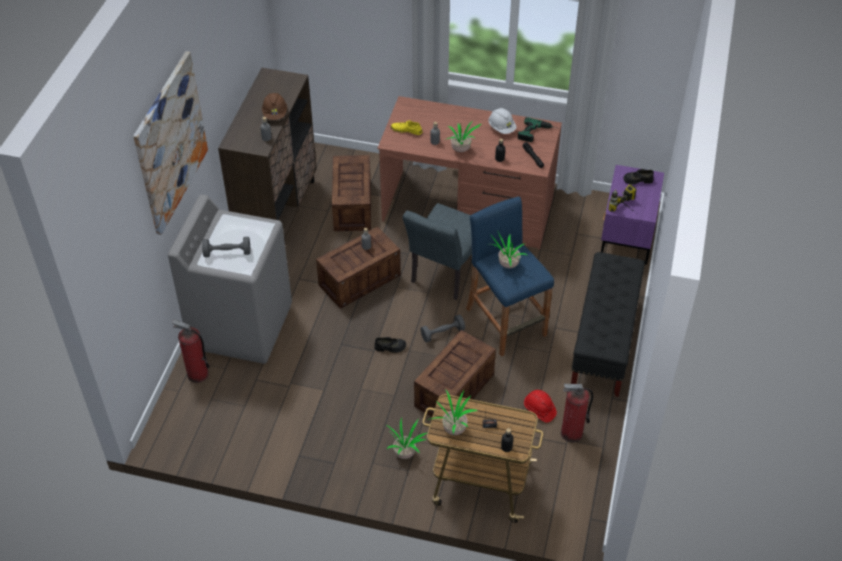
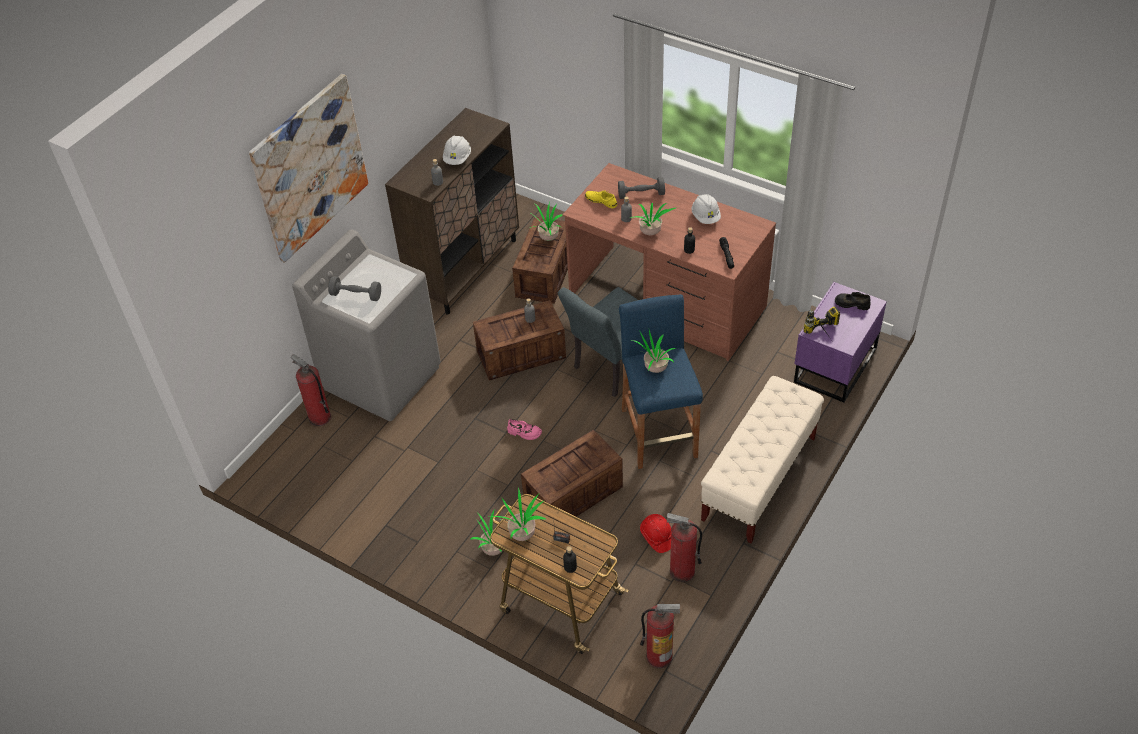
camera: 20 degrees right, 0 degrees up
(275, 114) = (457, 158): brown hard hat -> white hard hat
(352, 172) = (547, 237): none -> potted plant
(390, 347) = (524, 433): black shoe -> pink shoe
(442, 333) = (585, 430): grey dumbbell -> grey dumbbell (641, 194)
(538, 133) = (743, 230): power drill -> none
(581, 507) = (659, 656): none -> fire extinguisher
(603, 342) = (759, 479): black bench -> beige bench

